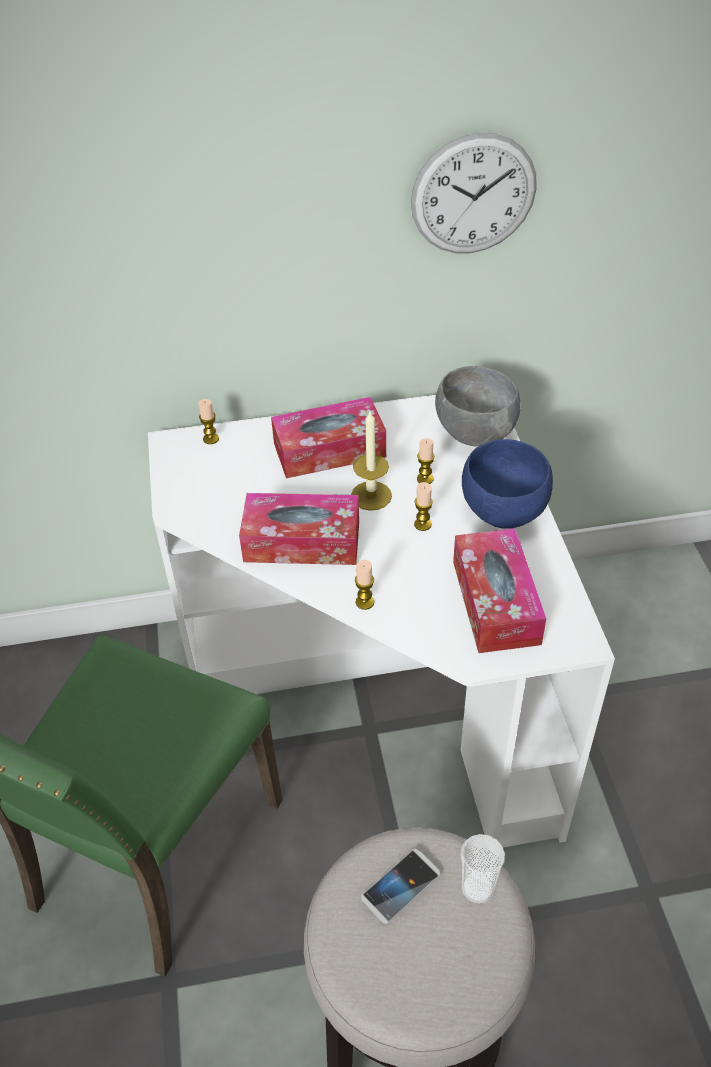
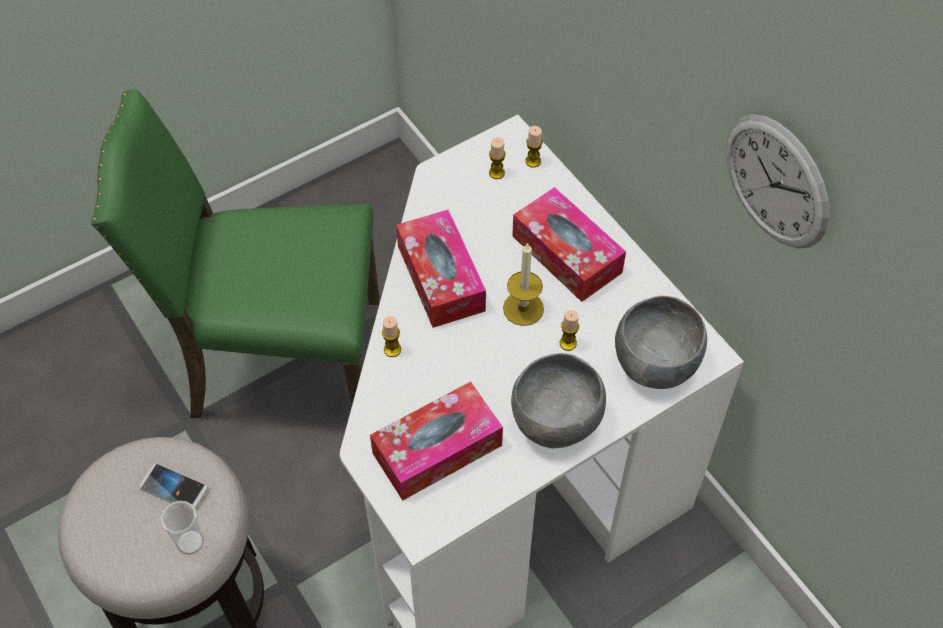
camera: 65 degrees right, 10 degrees up
(422, 524) = (506, 361): candle -> candle (496, 173)
(503, 511) = (557, 422): blue bowl -> grey bowl

